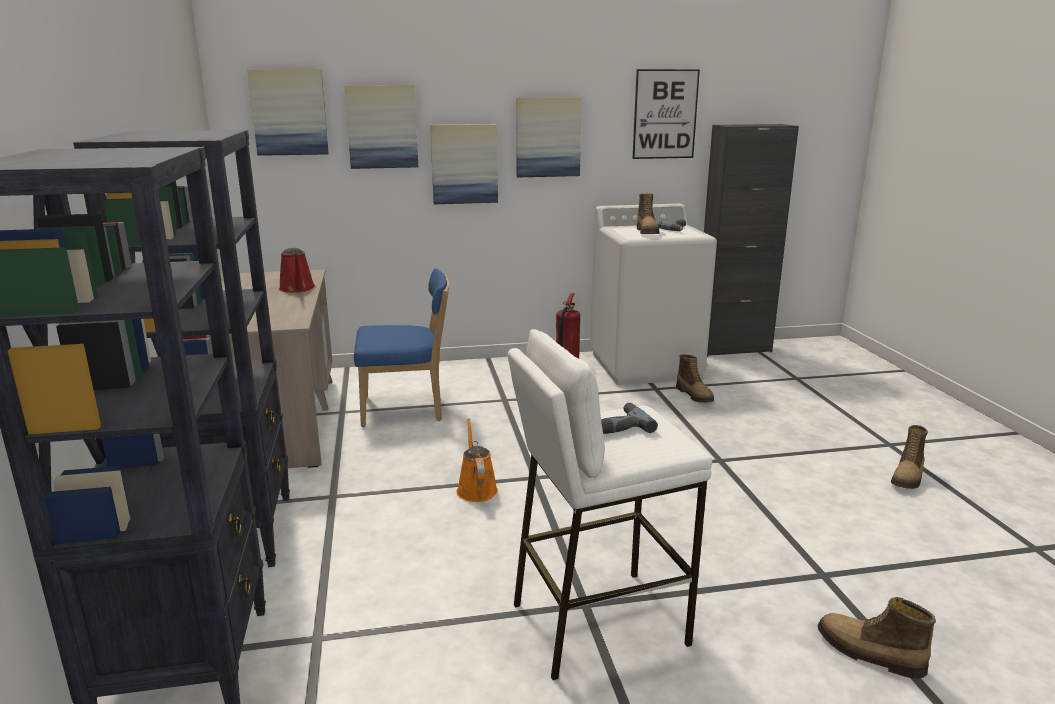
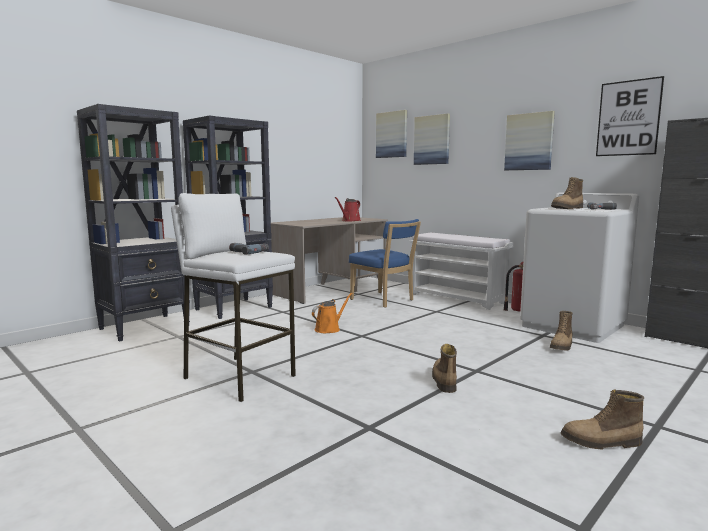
camera: 55 degrees right, 10 degrees down
(464, 164) = (474, 161): picture -> none
(474, 369) = (458, 298): none -> white bench
(869, 654) = (286, 456): boot -> boot (443, 381)

